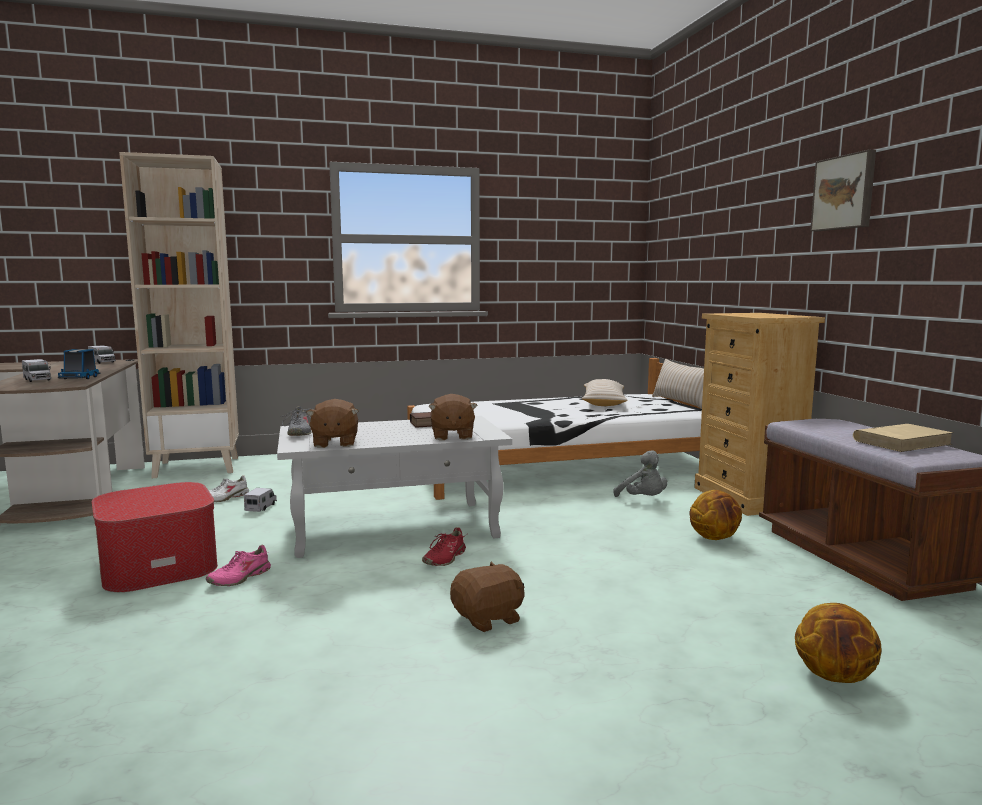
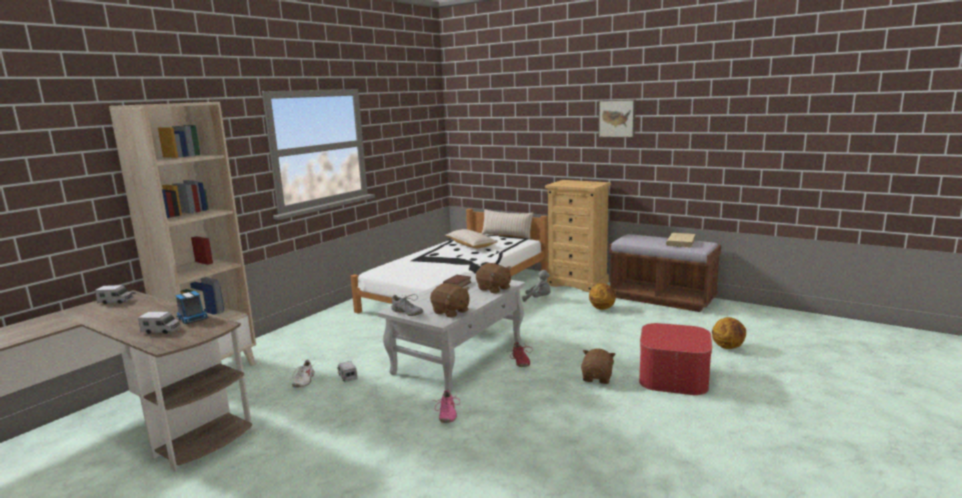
camera: 40 degrees left, 5 degrees up
(159, 565) = (381, 431): ottoman -> ottoman (673, 377)

